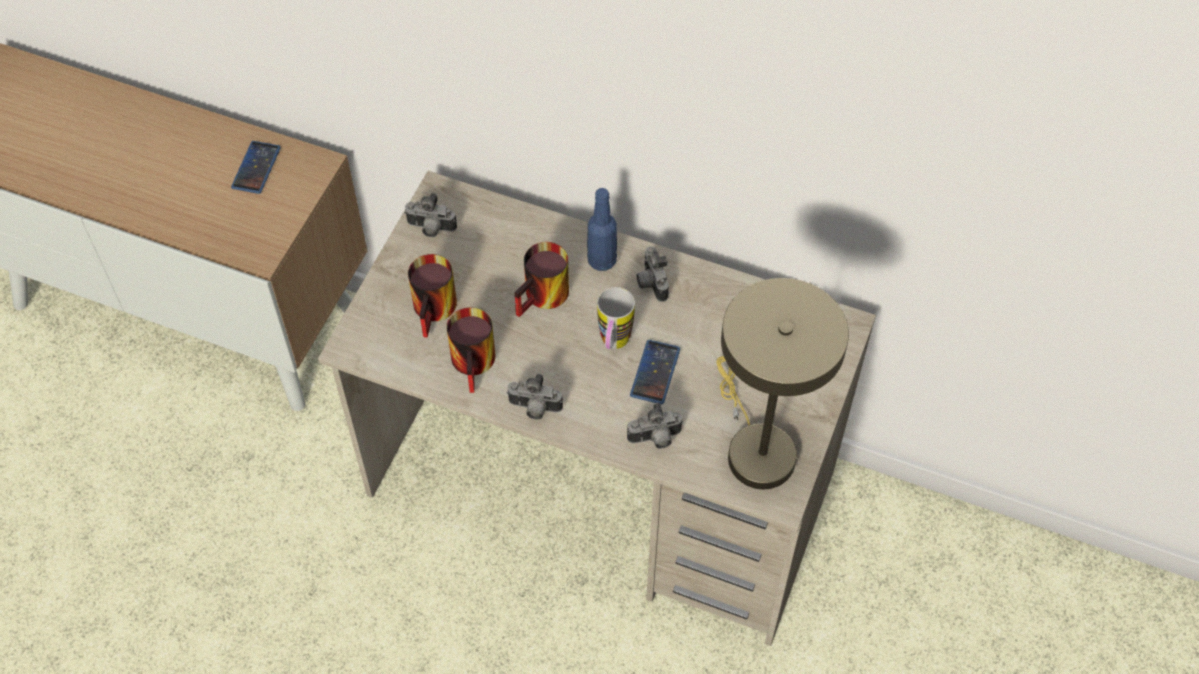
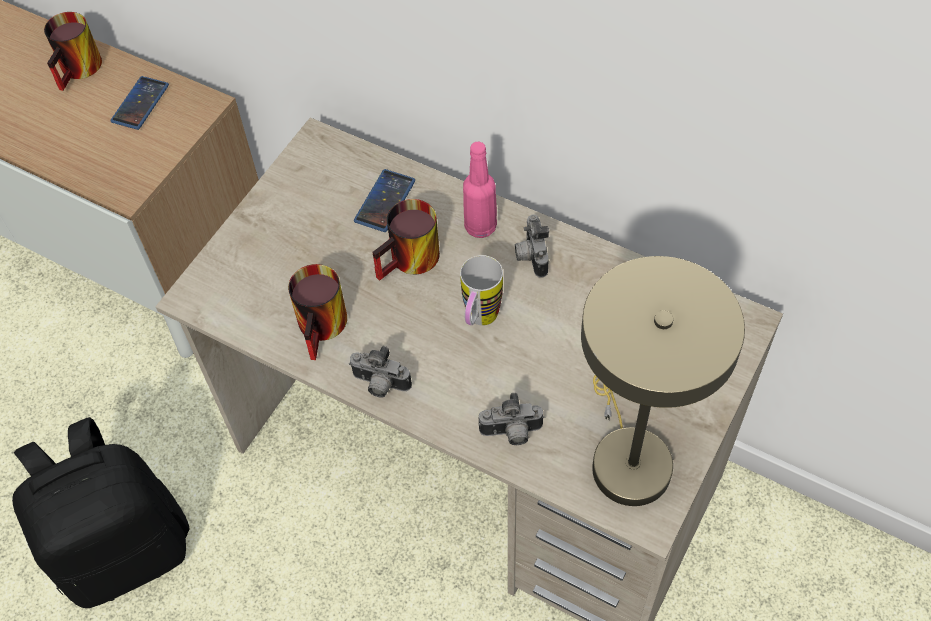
camera: 10 degrees right, 0 degrees up
(272, 599) = (125, 549): none -> black backpack
(430, 229) = (301, 178): camera -> none
(437, 310) = (292, 265): mug -> mug (81, 70)
(602, 260) = (480, 227): blue bottle -> pink bottle
(655, 372) = (522, 356): phone -> phone (385, 201)

